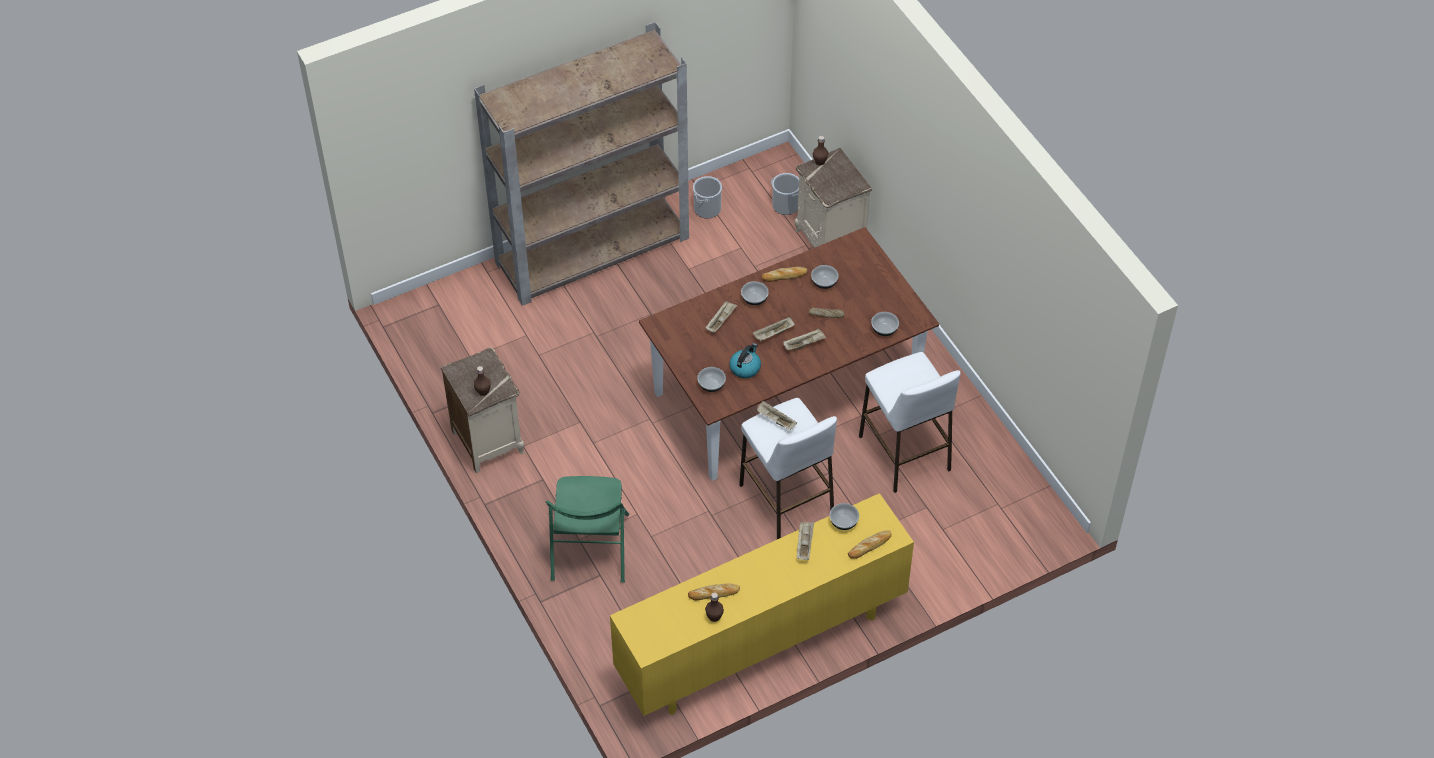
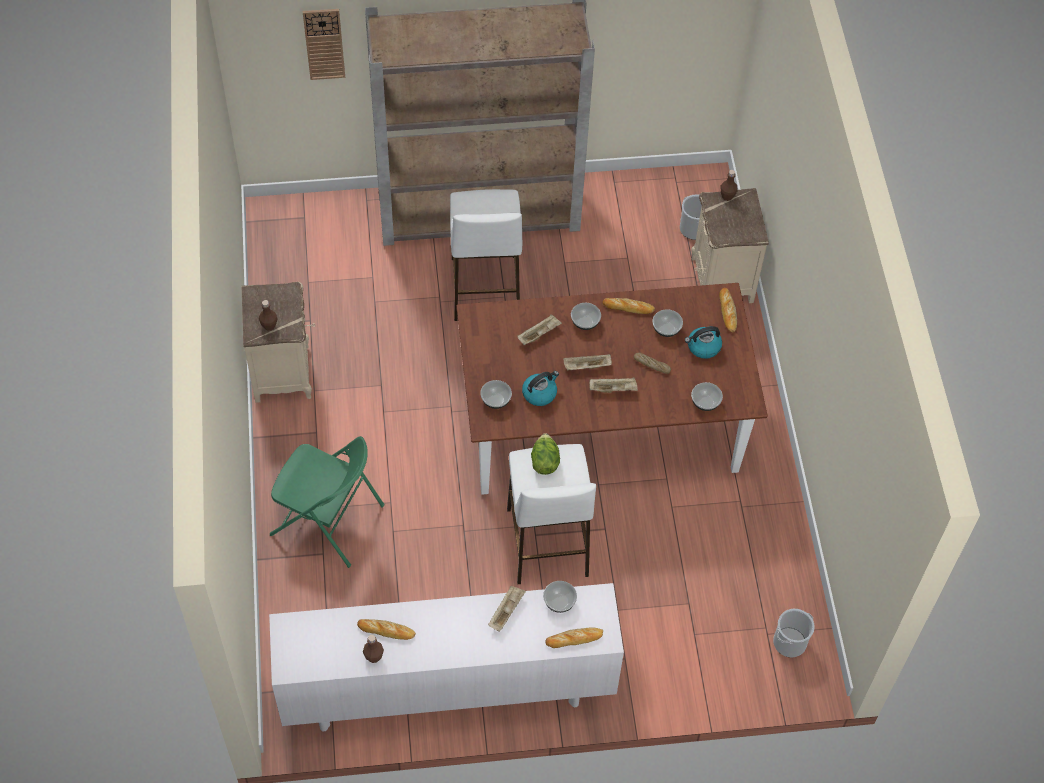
camera: 20 degrees right, 5 degrees up
(439, 133) = (324, 44): none -> wall clock
(590, 547) = (327, 520): green chair -> green chair turned 90 degrees counterclockwise
(707, 209) = (613, 206): bucket -> bucket (789, 642)
(762, 646) = (447, 691): yellow cabinet -> white cabinet
(775, 420) = (544, 461): beige tray -> lettuce
(861, 287) = (703, 347): none -> kettle
(867, 252) = (727, 311): none -> bread
(904, 453) = (693, 536): white stool -> white stool (485, 288)

